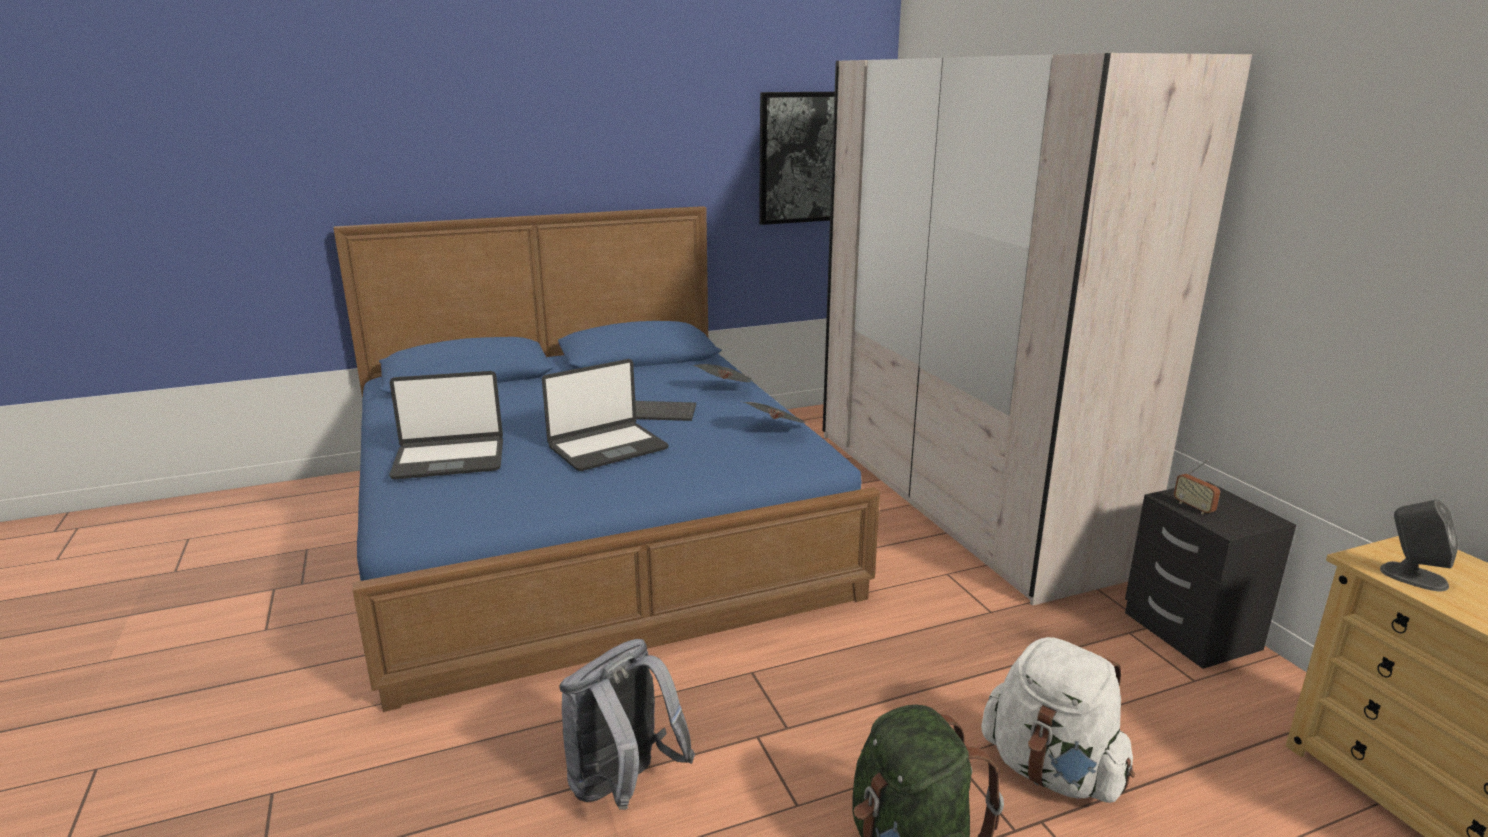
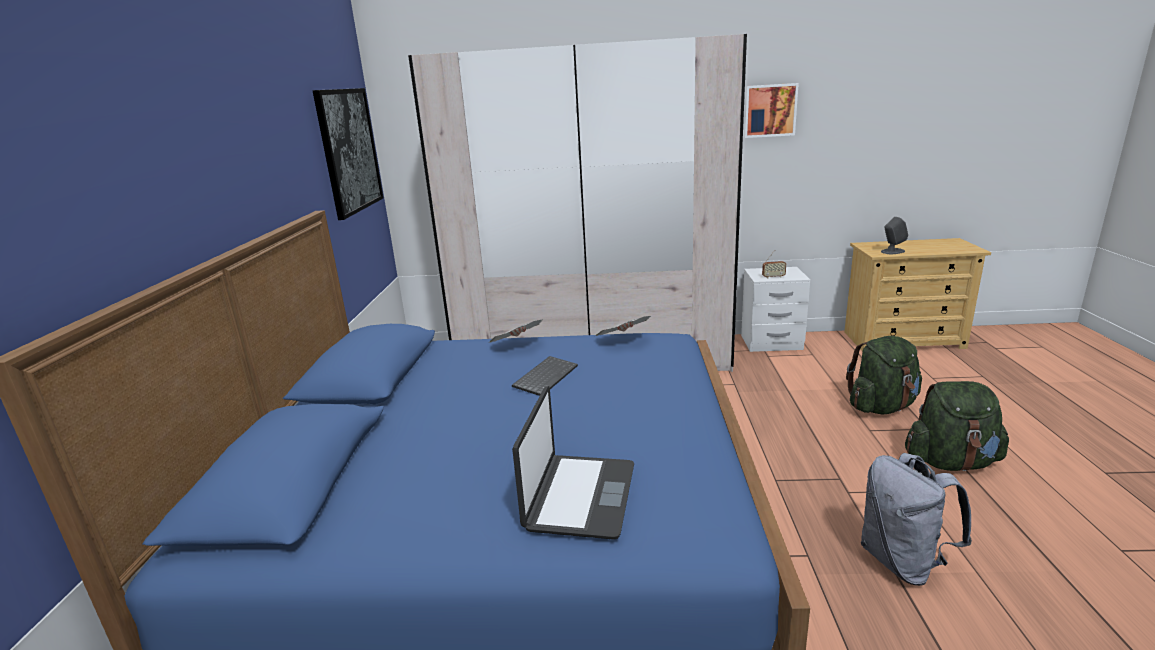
camera: 65 degrees left, 0 degrees up
(607, 448) = (611, 406): laptop -> none
(1052, 771) = (881, 407): white backpack -> green backpack
(1190, 631) = (771, 342): black nightstand -> white nightstand
(1309, 198) = (769, 110): none -> picture

